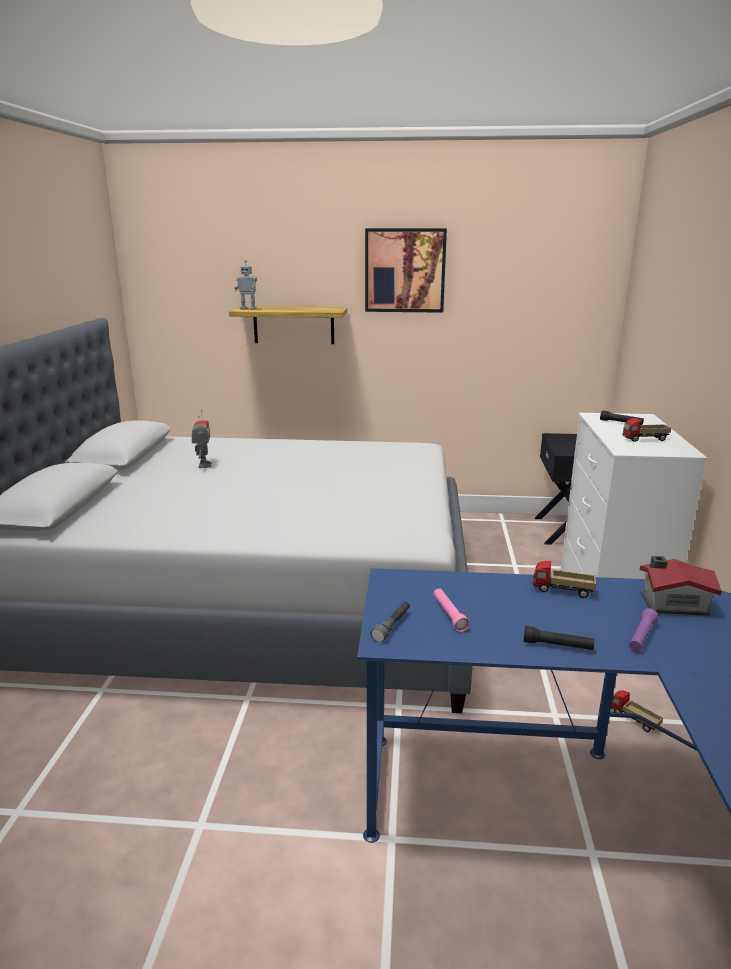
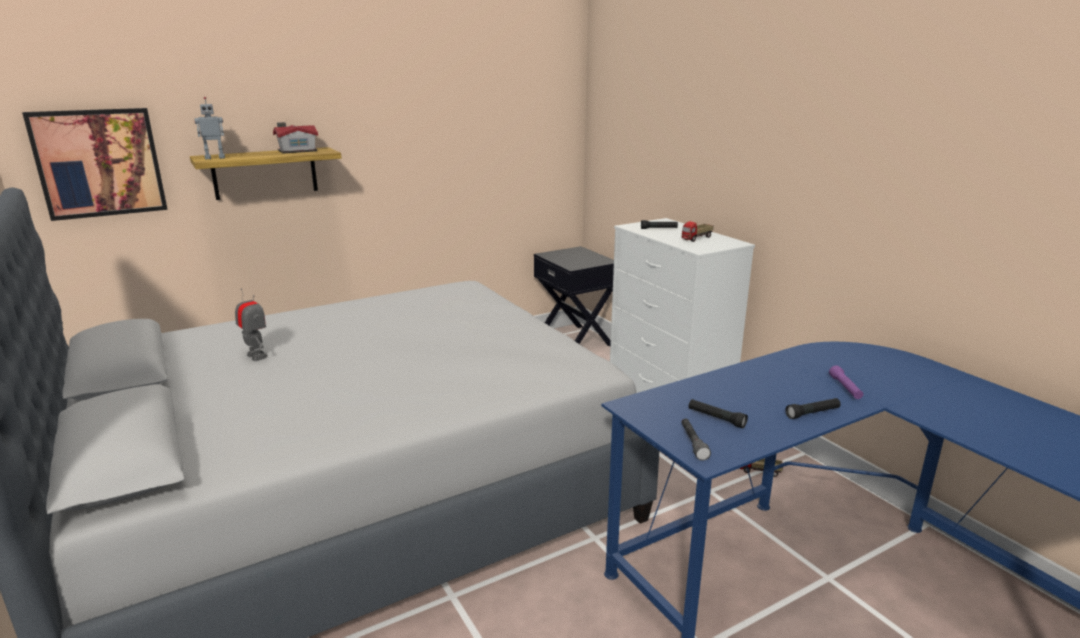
camera: 35 degrees left, 0 degrees up
(405, 270) = (388, 102): picture -> picture (99, 163)
(449, 614) = (716, 418): pink flashlight -> black flashlight
(562, 591) = (757, 373): toy truck -> none
(671, 603) = (826, 359): toy house -> toy house (296, 151)

